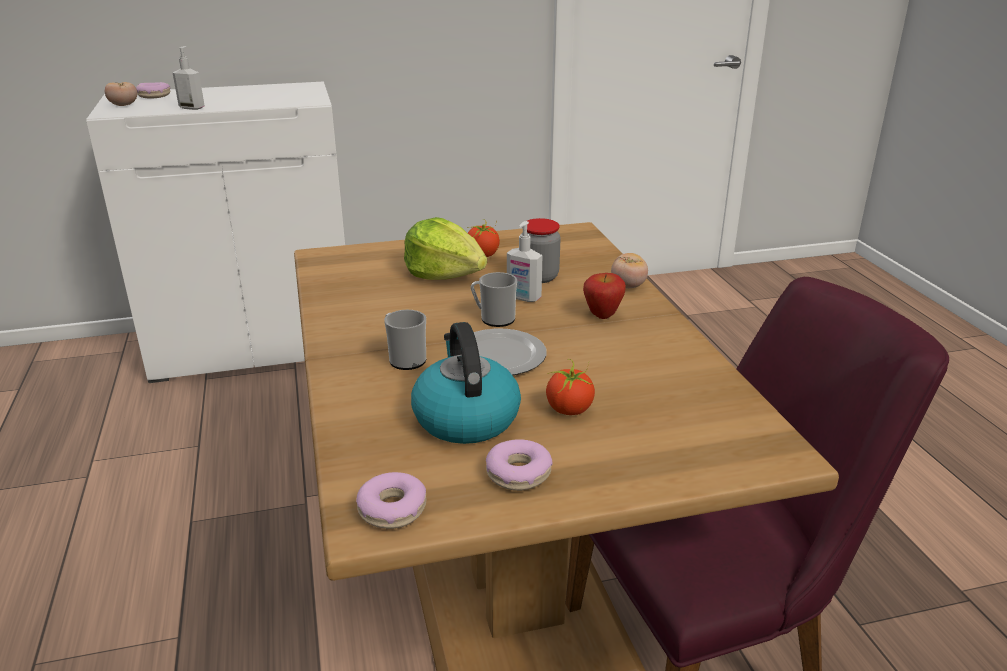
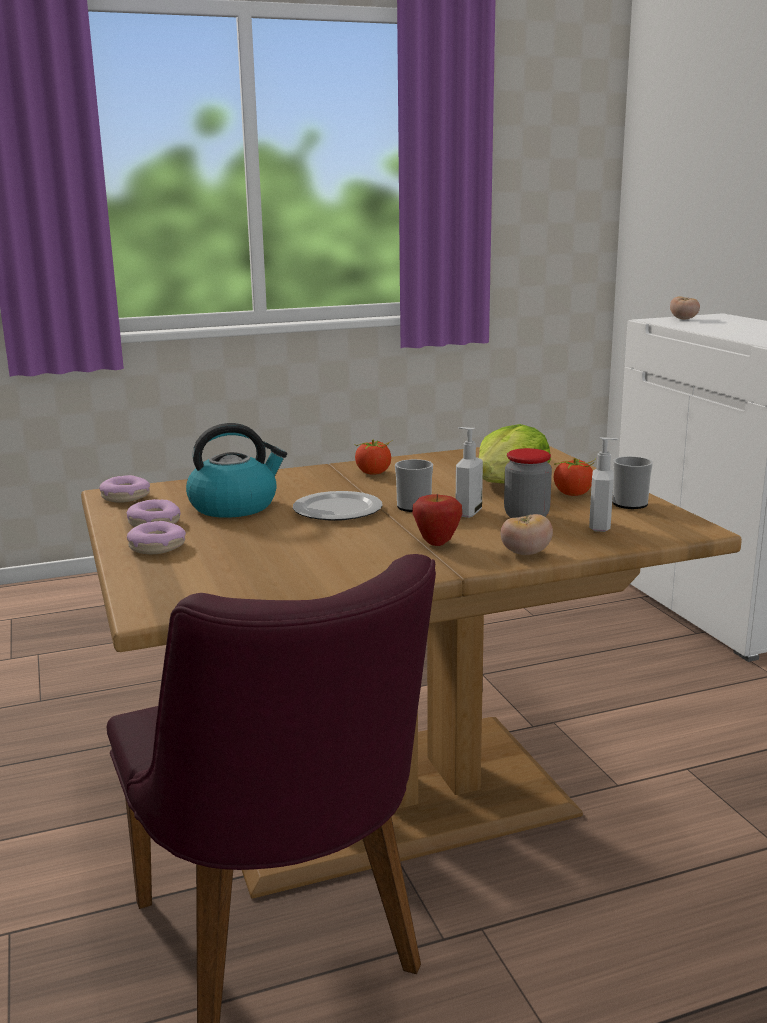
camera: 85 degrees right, 10 degrees down
(154, 95) = (730, 320): donut -> donut (157, 547)
(192, 108) = (702, 329): soap dispenser -> soap dispenser (601, 527)
(404, 359) = (329, 485): mug -> mug (631, 502)
(569, 409) = (243, 534): tomato -> tomato (374, 473)

